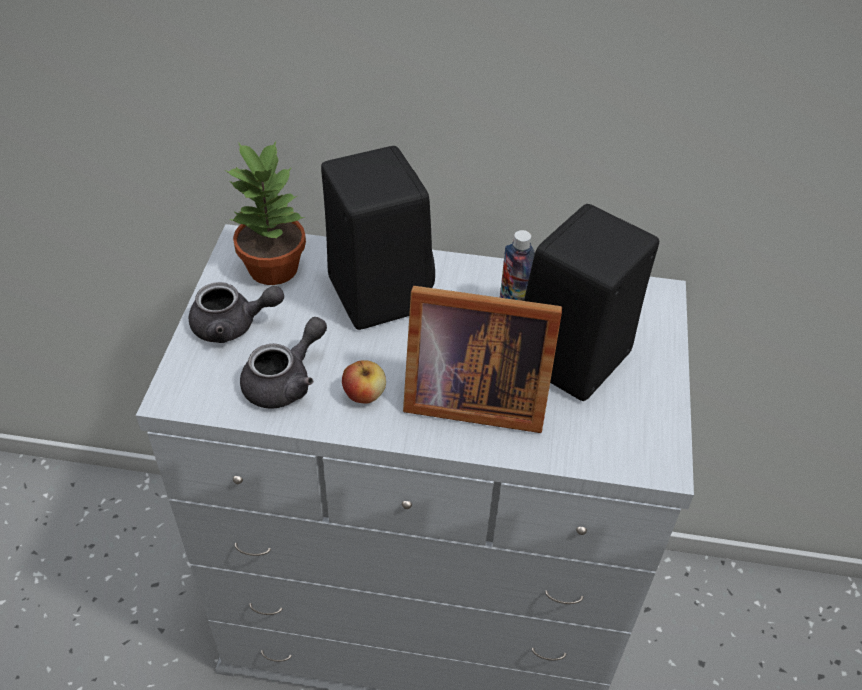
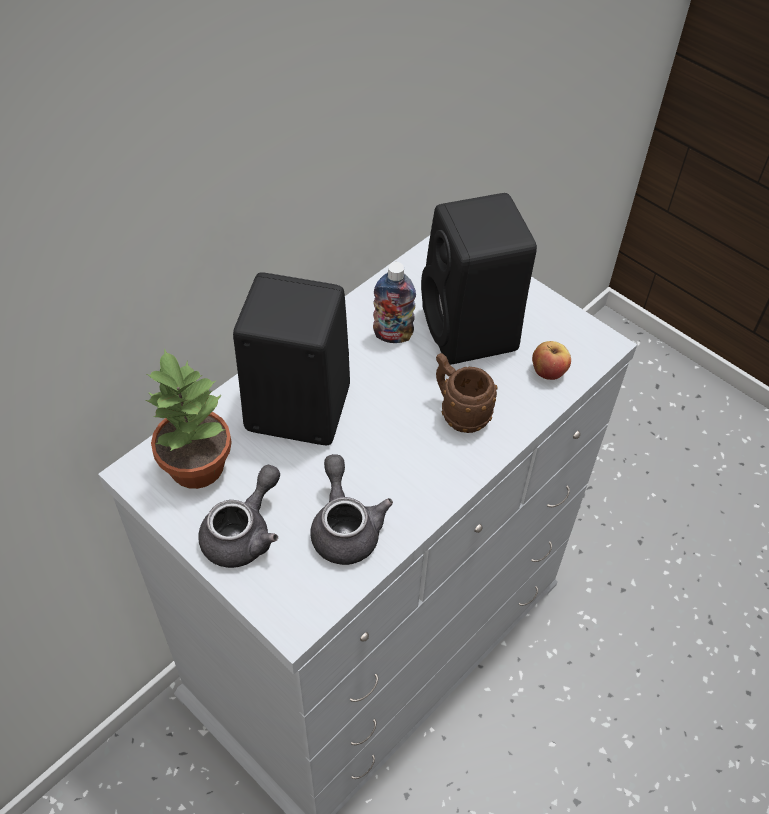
camera: 55 degrees left, 5 degrees up
(364, 394) = (404, 479): apple -> apple (548, 371)
(470, 396) = (459, 412): picture frame -> brown mug

